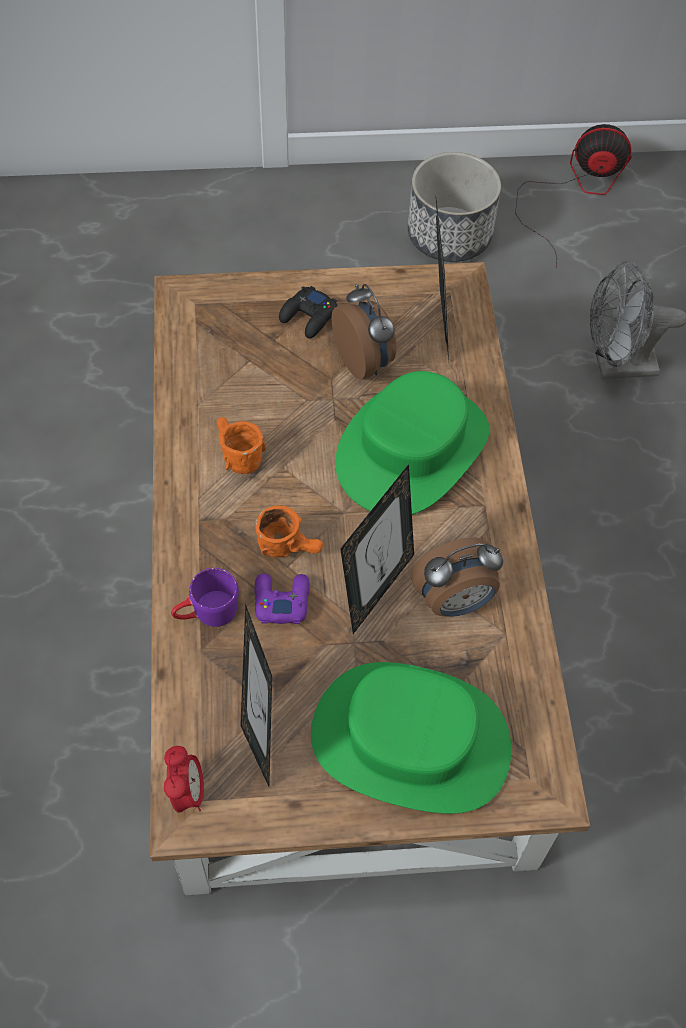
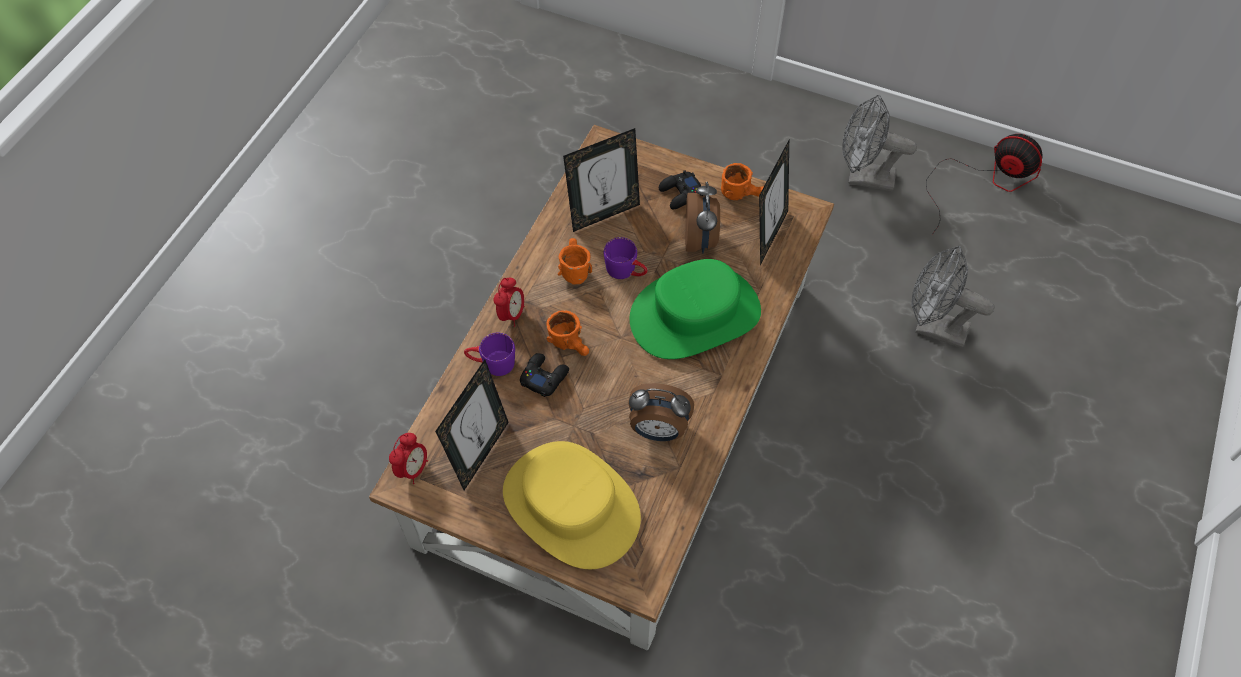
camera: 30 degrees right, 0 degrees up
(194, 542) = (511, 314): none -> alarm clock
(281, 600) = (544, 377): purple game controller -> black game controller
(301, 431) = (626, 271): none -> purple mug
(376, 589) = (611, 398): picture frame -> picture frame (603, 213)
(378, 289) = (742, 193): none -> orange mug
(410, 741) = (570, 506): green hat -> yellow hat
(450, 236) = (863, 177): planter -> grey fan

